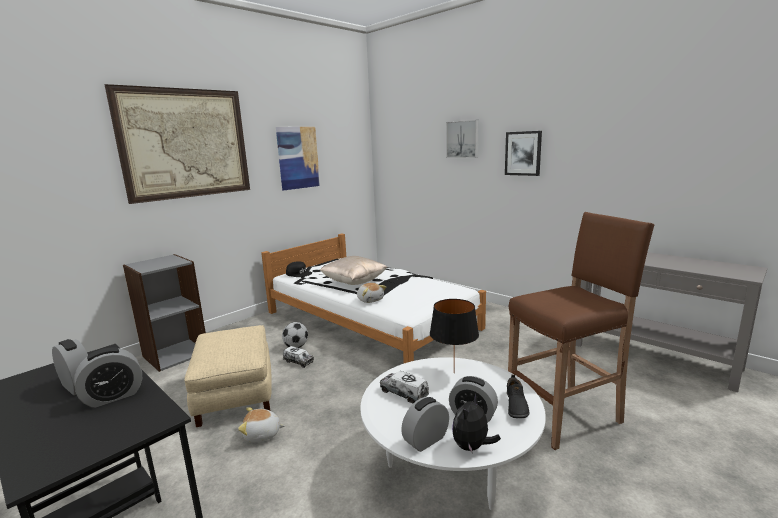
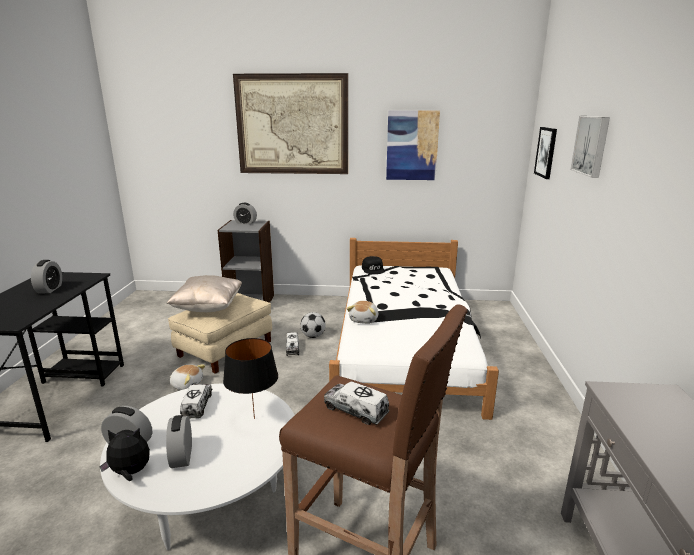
camera: 50 degrees right, 5 degrees up
(113, 396) = (39, 302): alarm clock -> alarm clock (245, 223)
(262, 435) = (187, 384): plush toy -> plush toy turned 150 degrees clockwise
(354, 282) = (392, 297): beige pillow -> beige pillow (208, 307)
(515, 406) = (216, 477): black shoe -> none
(523, 153) = (638, 184): picture -> picture (546, 152)
(566, 300) = (356, 410): none -> toy truck

